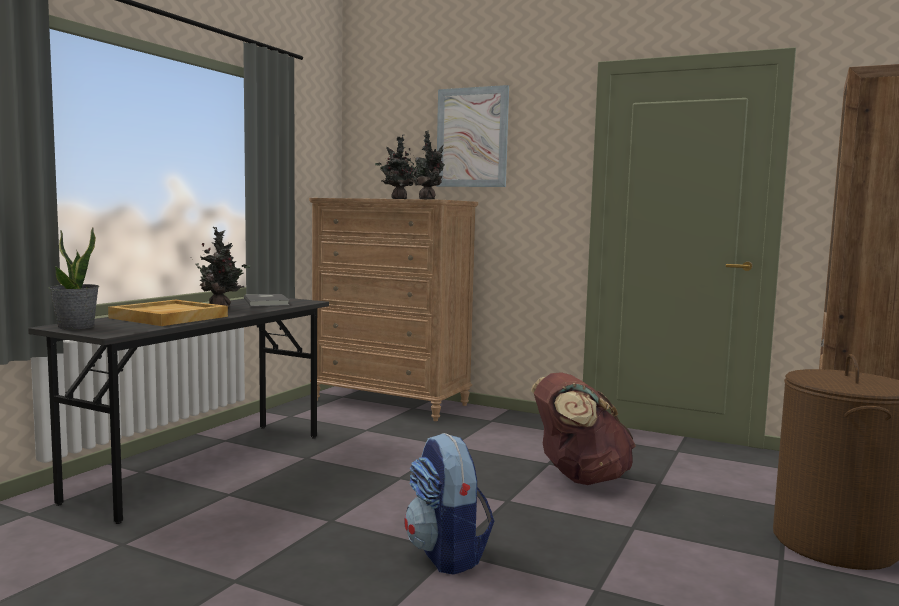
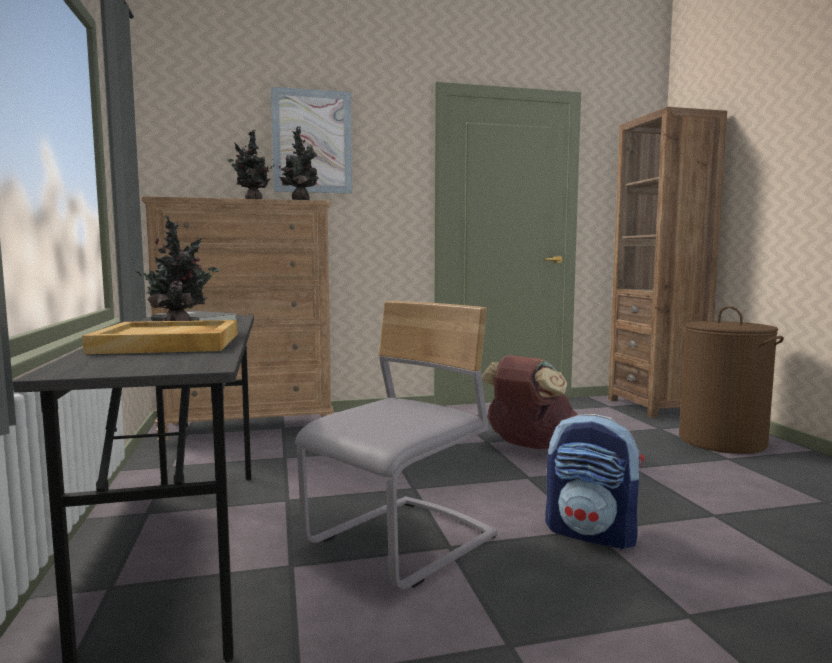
camera: 40 degrees left, 0 degrees up
(76, 327) = (100, 368): potted plant -> none
(310, 507) = (403, 543): none -> grey chair

